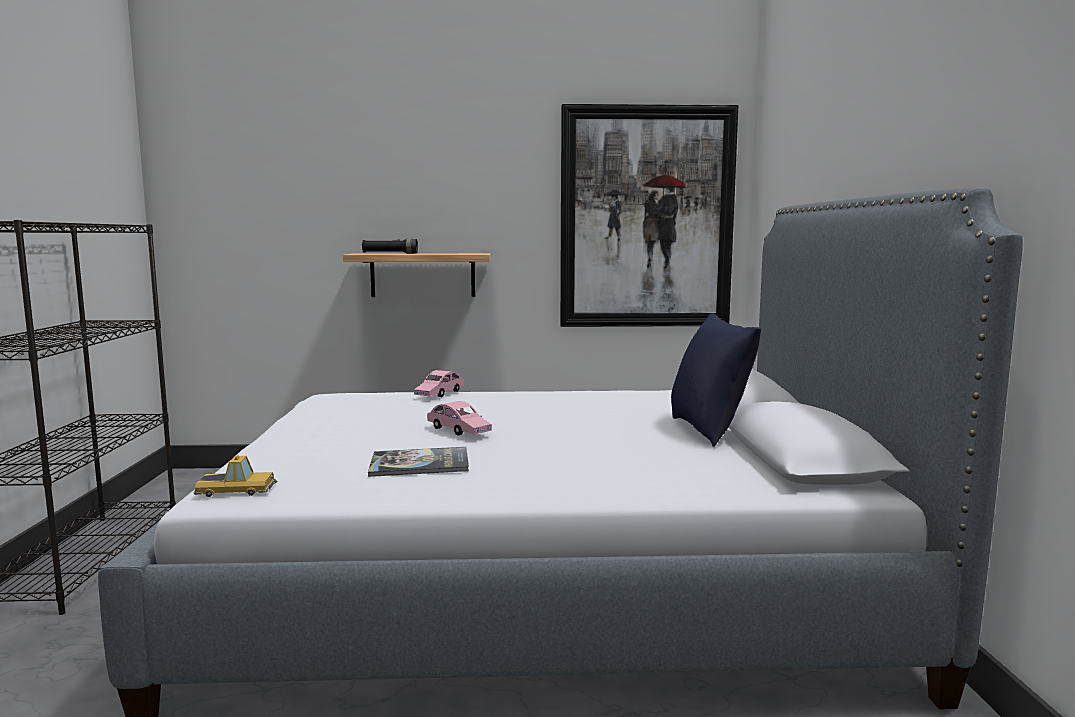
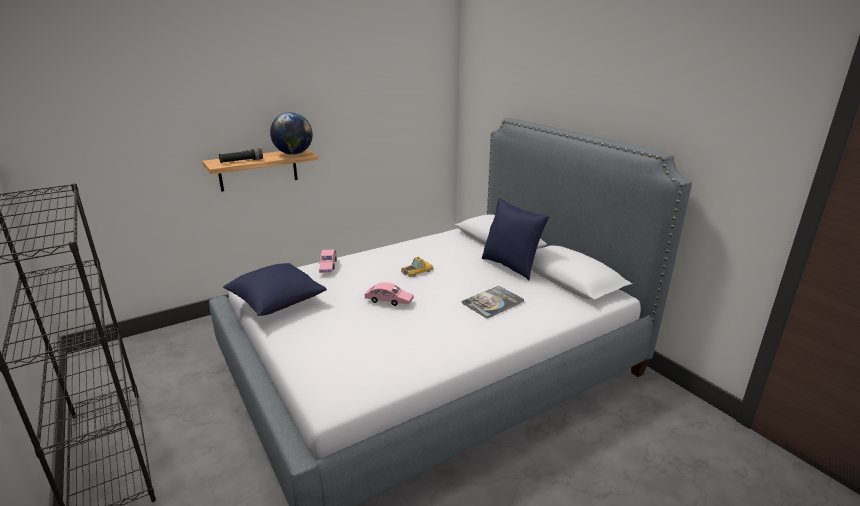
camera: 30 degrees left, 15 degrees up
(237, 489) = (336, 394): toy car -> toy car (417, 271)
(326, 411) = (276, 302): none -> blue pillow
(419, 464) = (406, 337): book -> book (493, 302)
(463, 253) = (293, 154): none -> globe
(646, 218) = (401, 113): picture -> none

